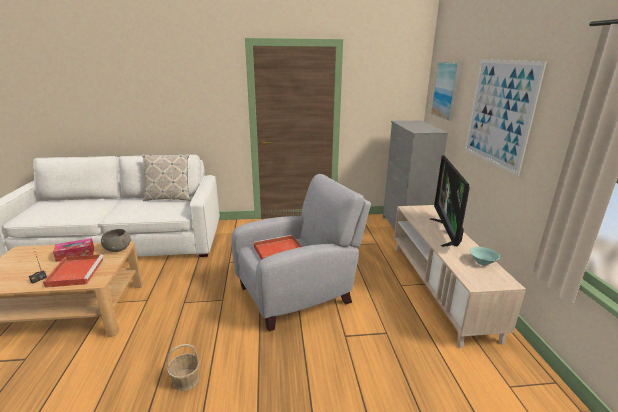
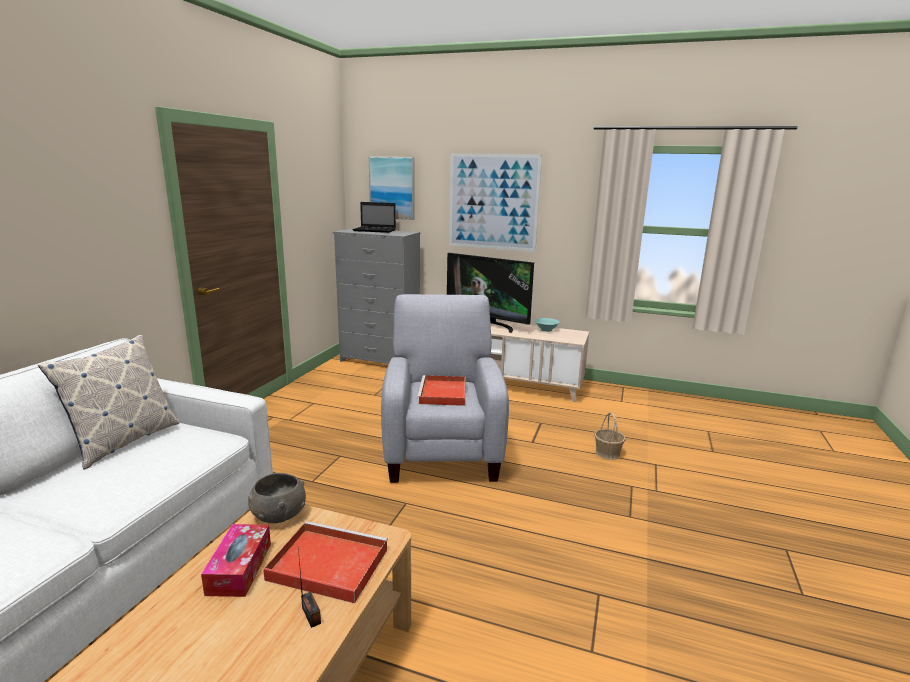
camera: 65 degrees left, 5 degrees down
(186, 380) = (547, 554): basket -> basket (607, 453)
(420, 125) = (375, 230): none -> laptop

